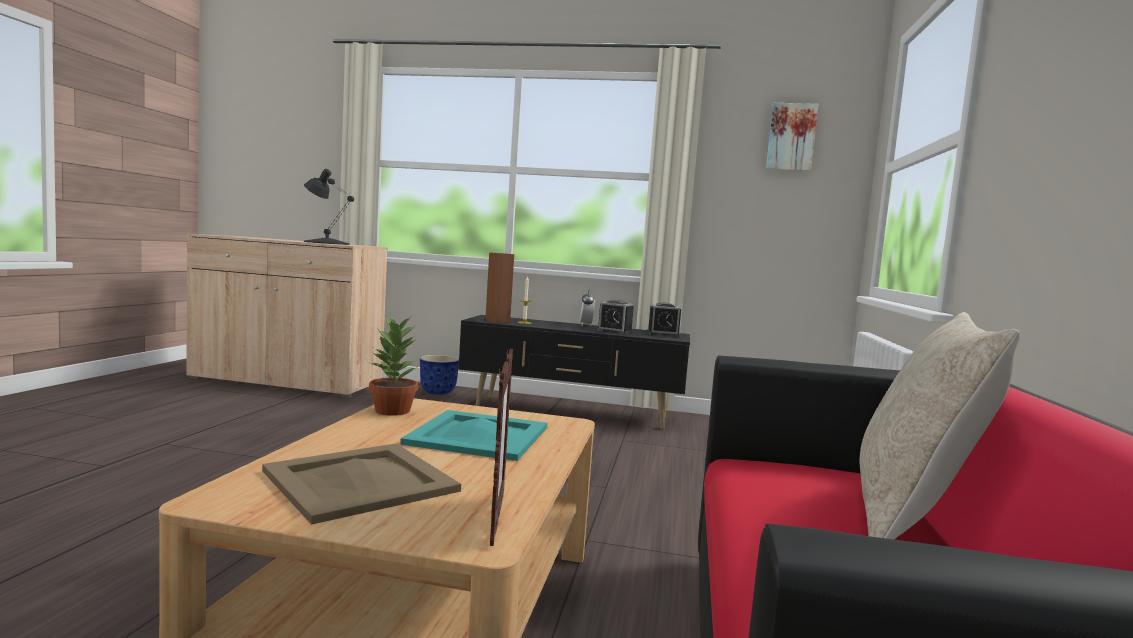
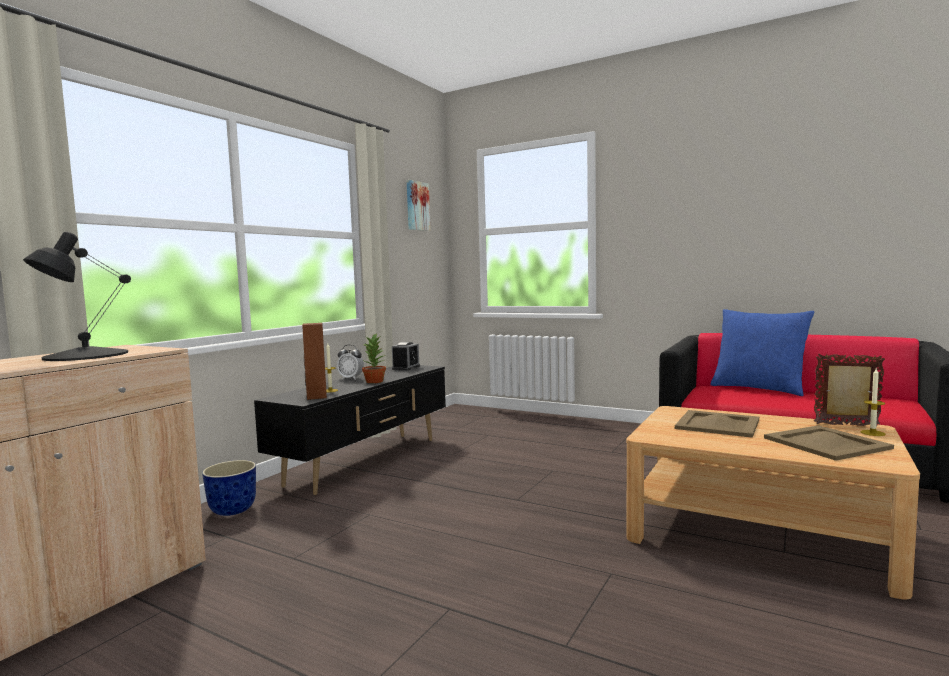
camera: 70 degrees left, 0 degrees up
(393, 411) = (674, 439): potted plant -> potted plant (375, 381)
(432, 531) = (872, 433): none -> candle
(477, 435) = (718, 424): turquoise tray -> beige tray
(614, 331) = (391, 375): alarm clock -> none
(910, 519) = (759, 388): beige pillow -> blue pillow

